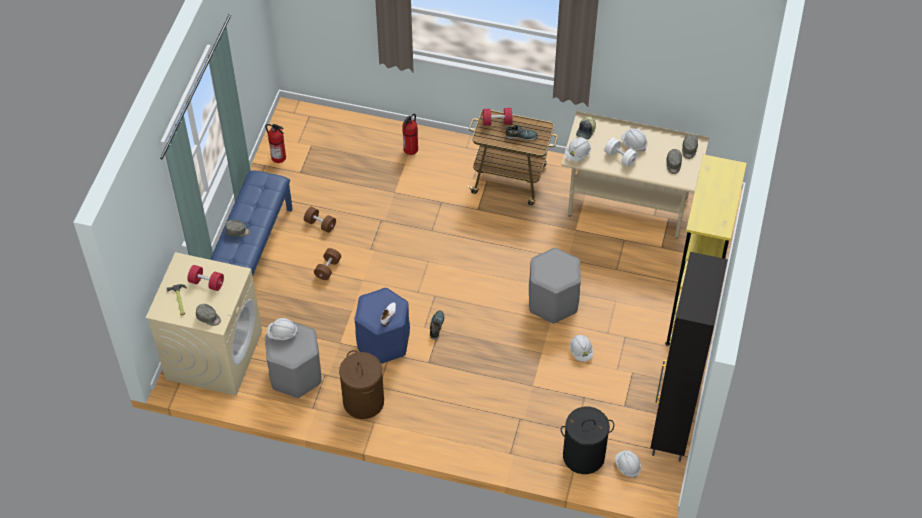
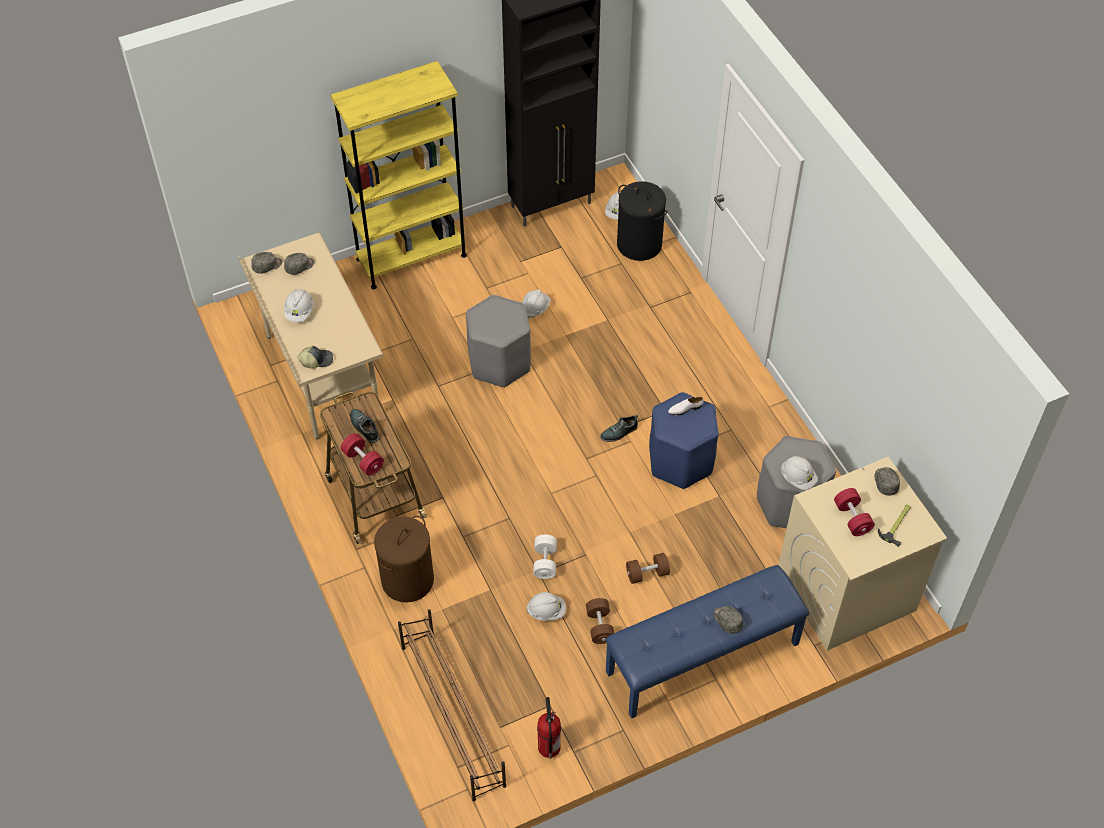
camera: 130 degrees left, 0 degrees up
(339, 131) = (452, 714): none -> brown shoe rack
(363, 401) = (758, 430): brown laundry basket -> brown laundry basket (407, 580)
(410, 149) = (415, 619): fire extinguisher -> none
(577, 154) = (357, 347): white hard hat -> white hard hat (546, 611)
(620, 157) = (328, 312): white dumbbell -> white dumbbell (545, 562)

